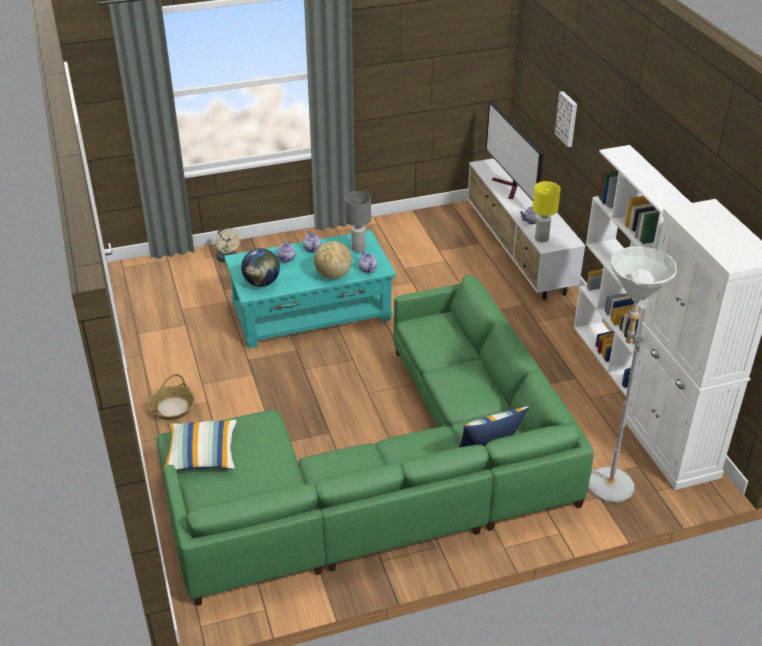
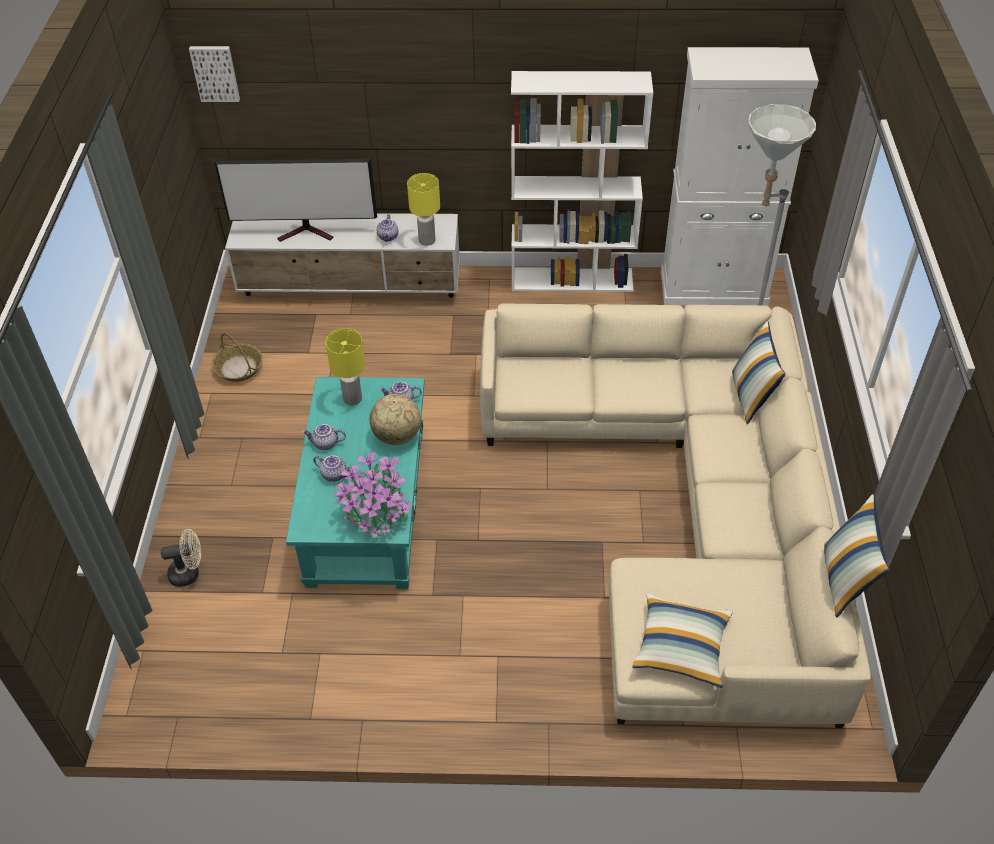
camera: 70 degrees left, 10 degrees up
(172, 408) = (496, 698): basket -> basket (239, 368)
(260, 506) = (845, 580): none -> pillow
(261, 283) = (376, 512): globe -> potted plant
(358, 249) = (353, 399): grey table lamp -> yellow table lamp
(385, 474) = (686, 508): green sofa -> beige sofa
(567, 118) = (358, 107): picture -> picture (215, 72)

